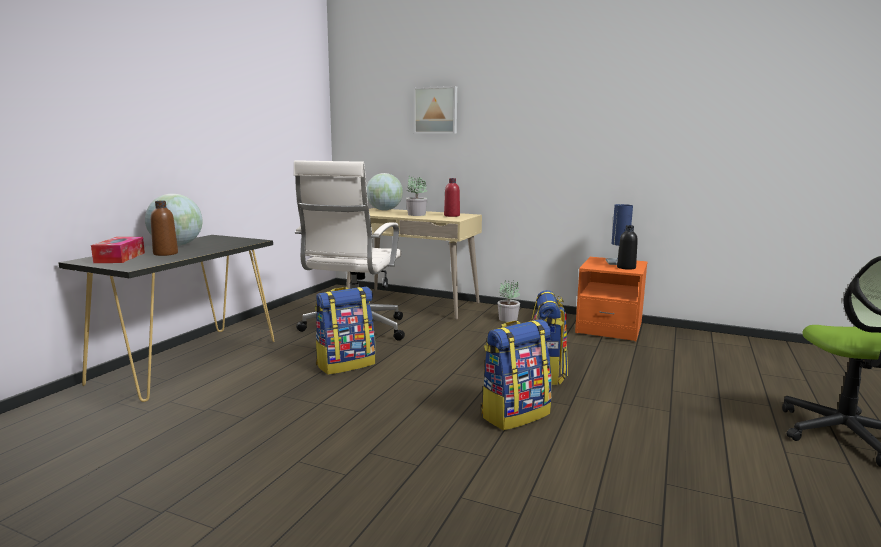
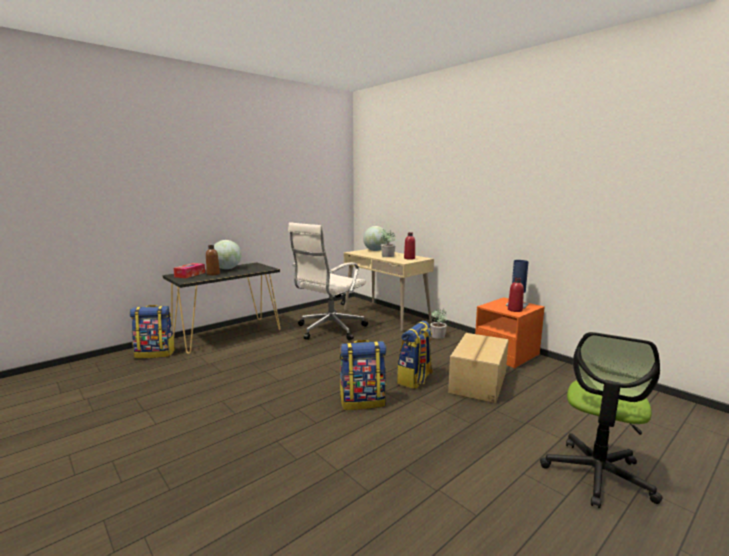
camera: 25 degrees right, 0 degrees up
(346, 364) = (302, 350): backpack -> backpack (156, 353)
(436, 110) = (409, 184): picture -> none
(620, 364) = (479, 383): none -> cardboard box
(626, 267) = (515, 310): black bottle -> red bottle

